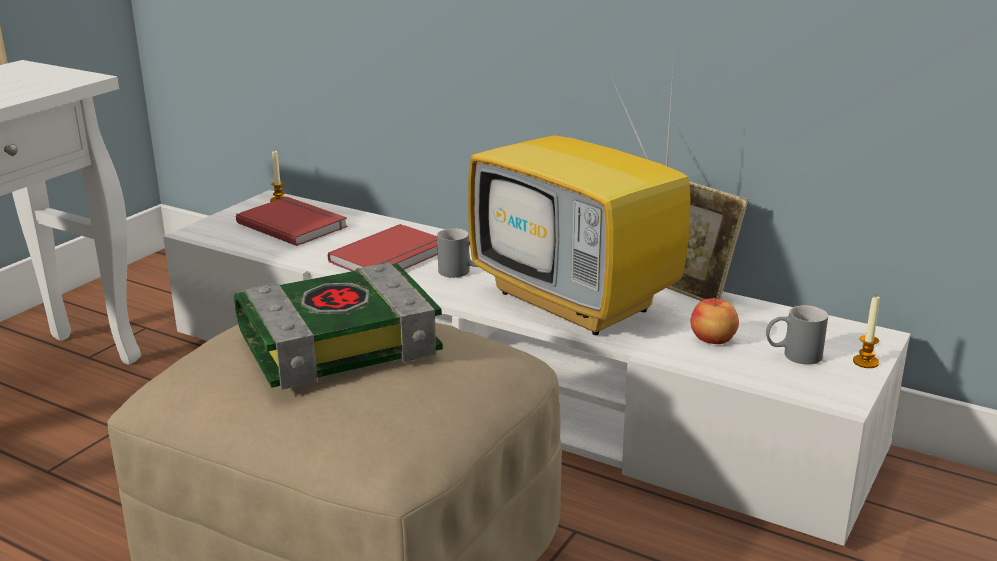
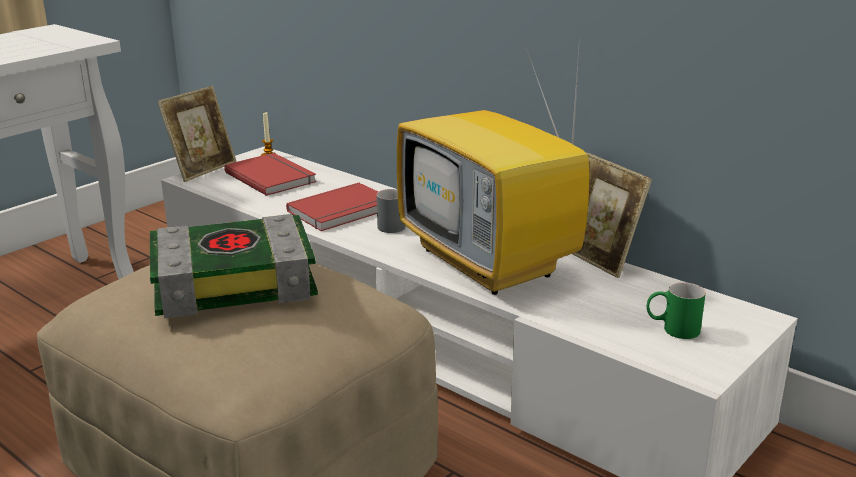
camera: 10 degrees right, 0 degrees up
(208, 221) = (202, 169): none -> picture frame
(713, 340) = (601, 308): apple -> none
(792, 355) = (672, 329): grey mug -> green mug
(865, 362) = (741, 341): candle -> none

